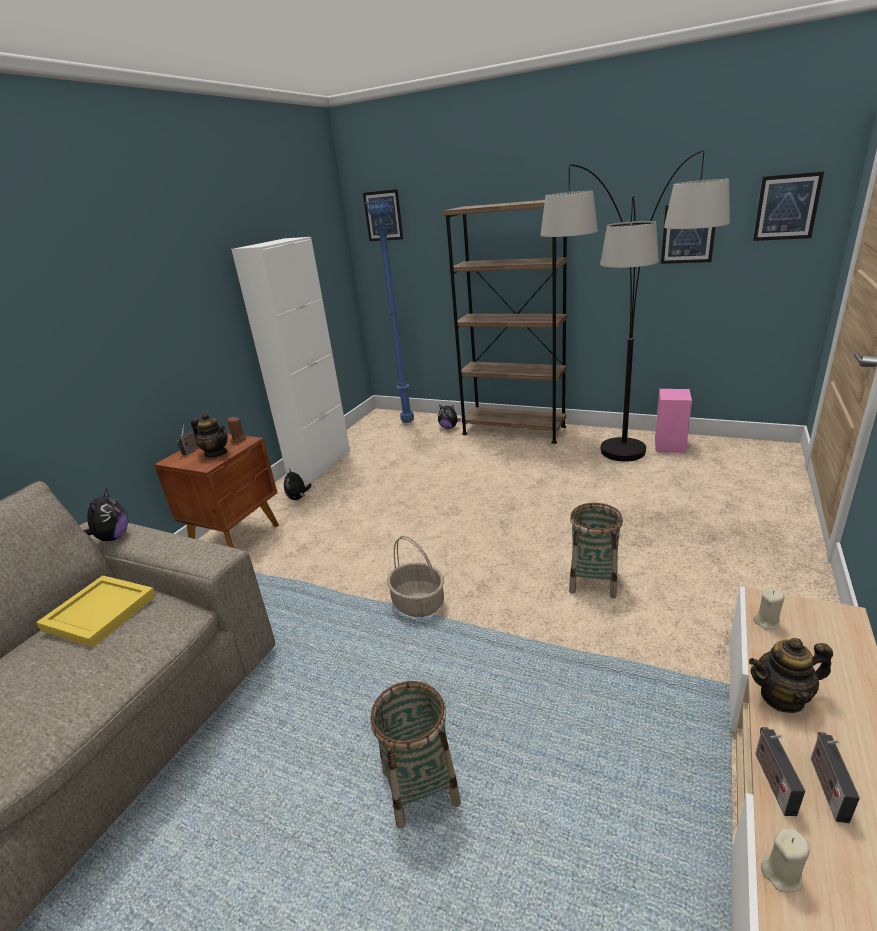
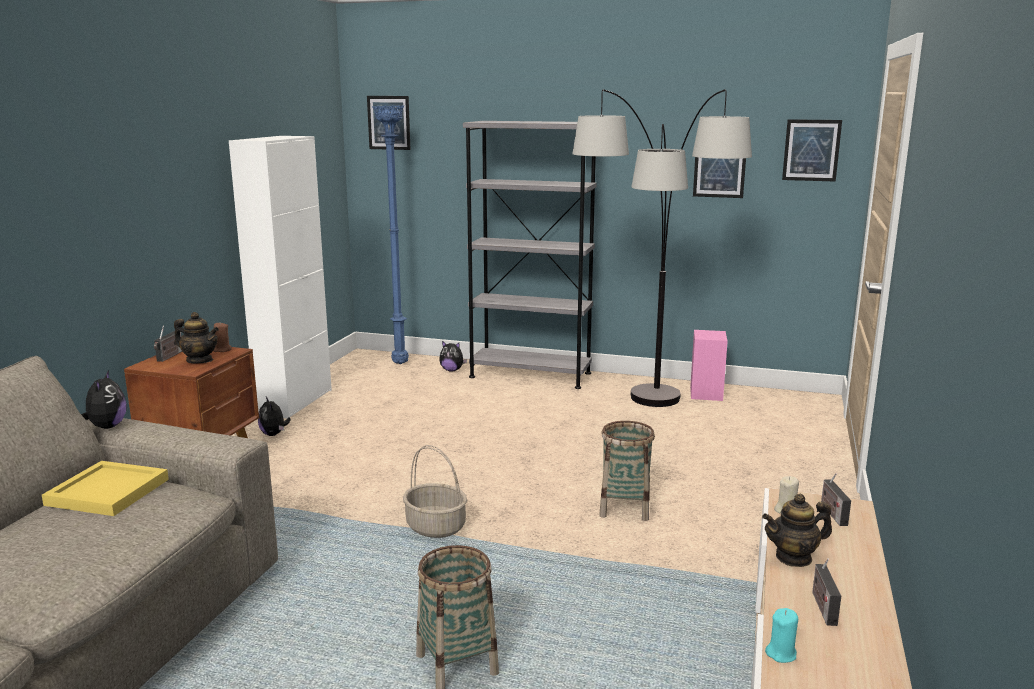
camera: 10 degrees left, 10 degrees down
(513, 430) = (530, 375): brown bookcase -> grey bookcase
(772, 780) = (779, 605): radio -> radio (832, 513)
(781, 873) = (781, 654): beige candle -> turquoise candle

